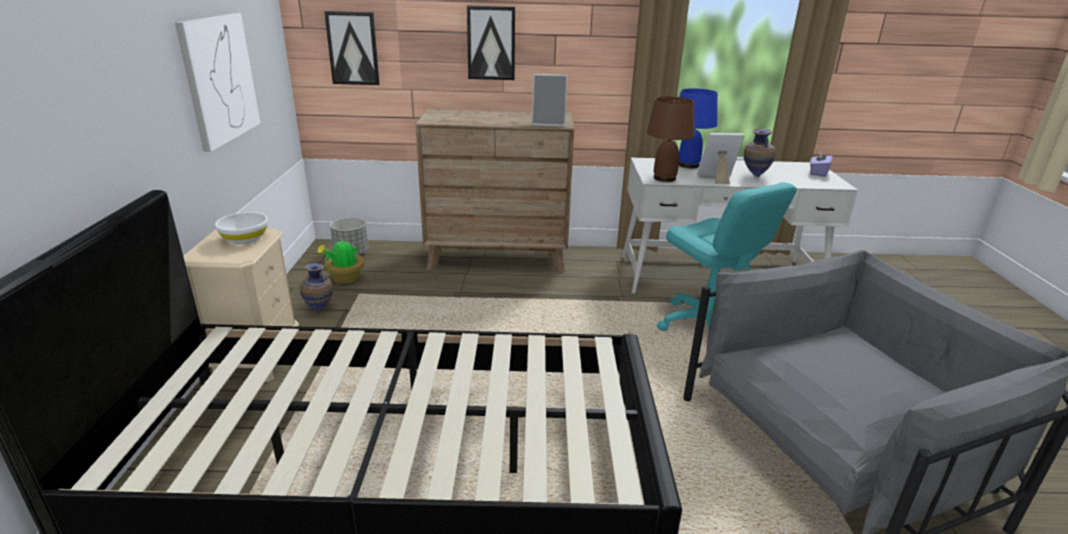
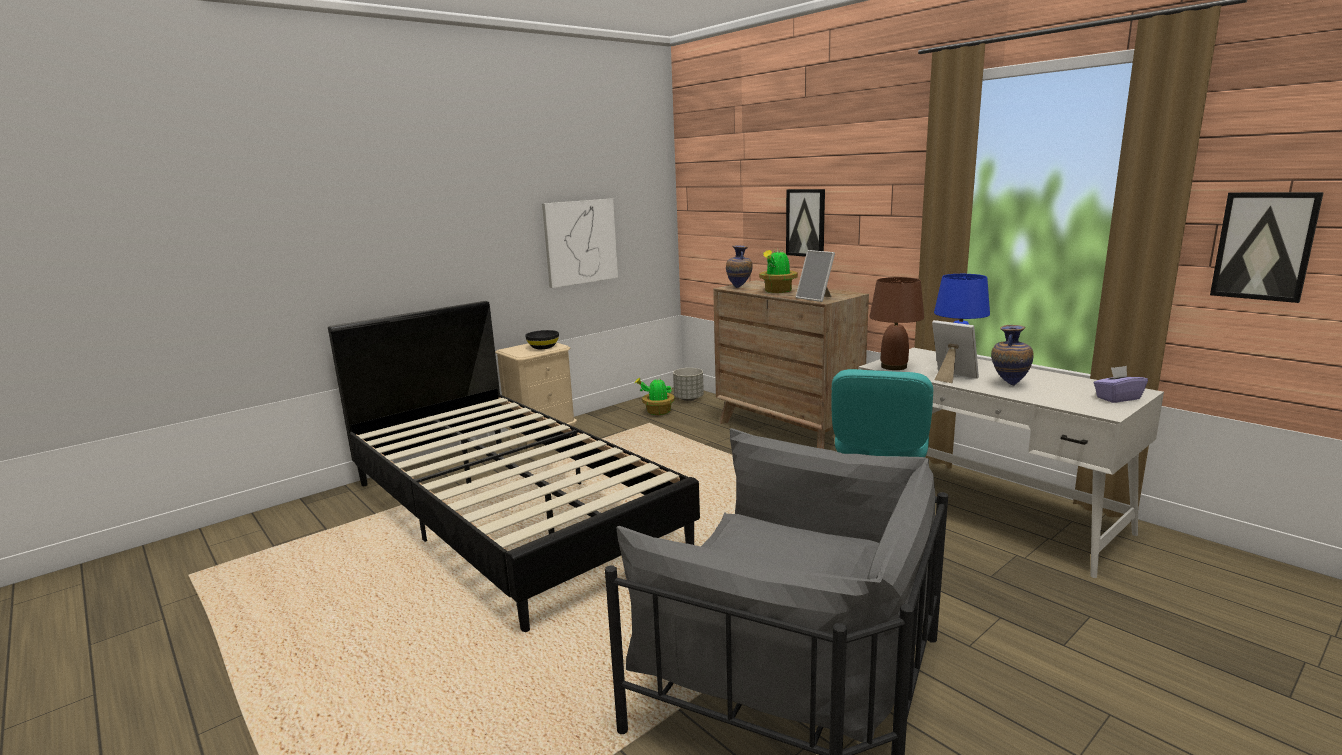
camera: 50 degrees right, 10 degrees down
(245, 239) = (543, 347): white bowl -> black bowl
(320, 309) = (613, 424): vase -> vase (739, 287)
(353, 48) = (713, 226): picture -> picture (1264, 246)
(492, 120) = (777, 291): none -> potted plant

